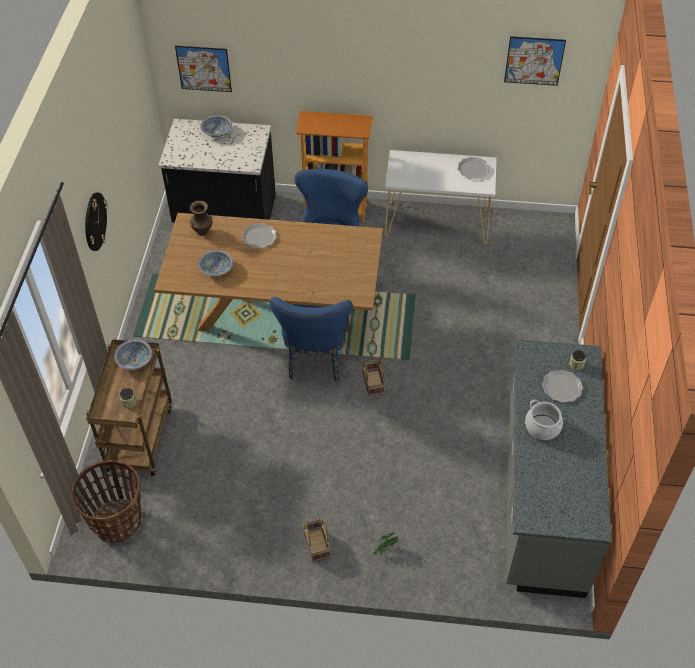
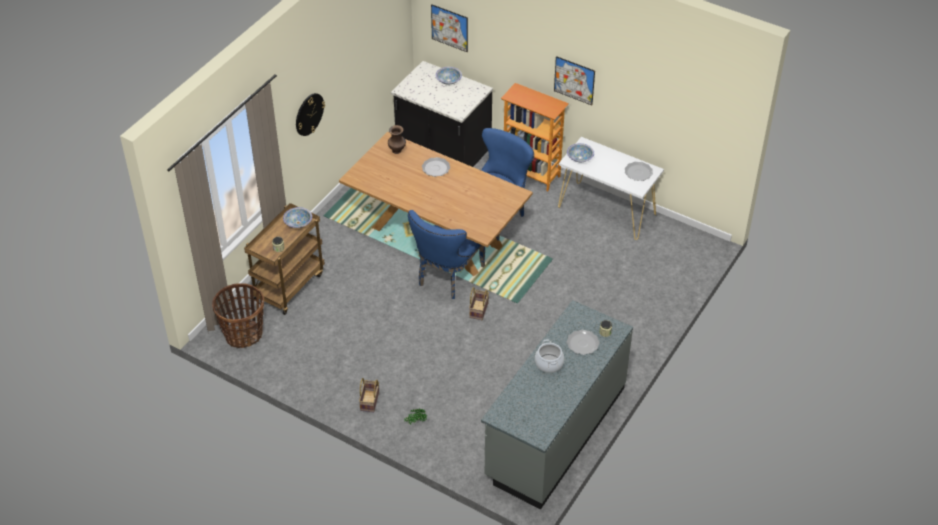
camera: 25 degrees right, 5 degrees down
(216, 269) = (391, 180): bowl -> bowl (580, 157)
(534, 61) = (694, 95): picture -> picture (574, 80)

